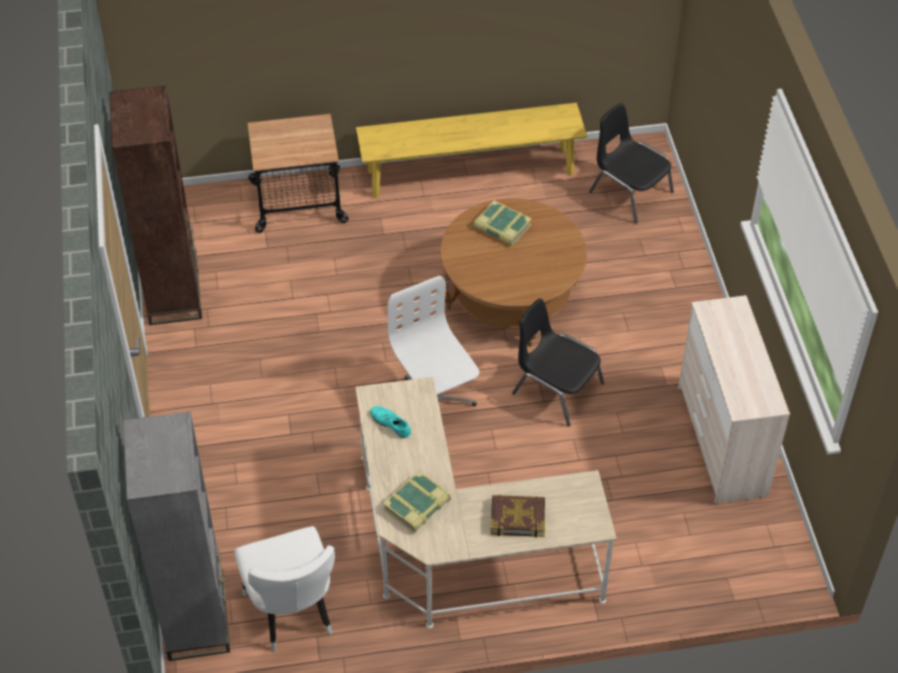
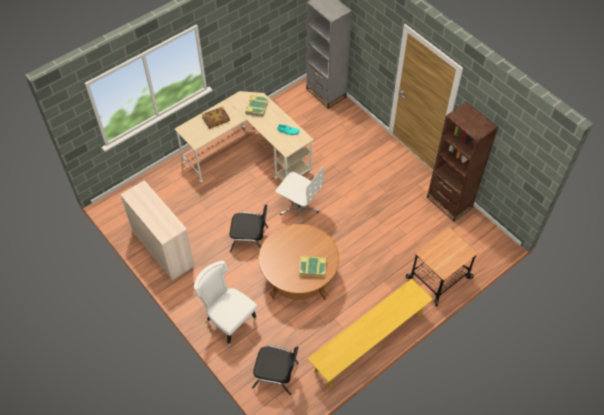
camera: 150 degrees right, 5 degrees up
(292, 614) = (294, 108): white chair -> white chair (228, 321)

